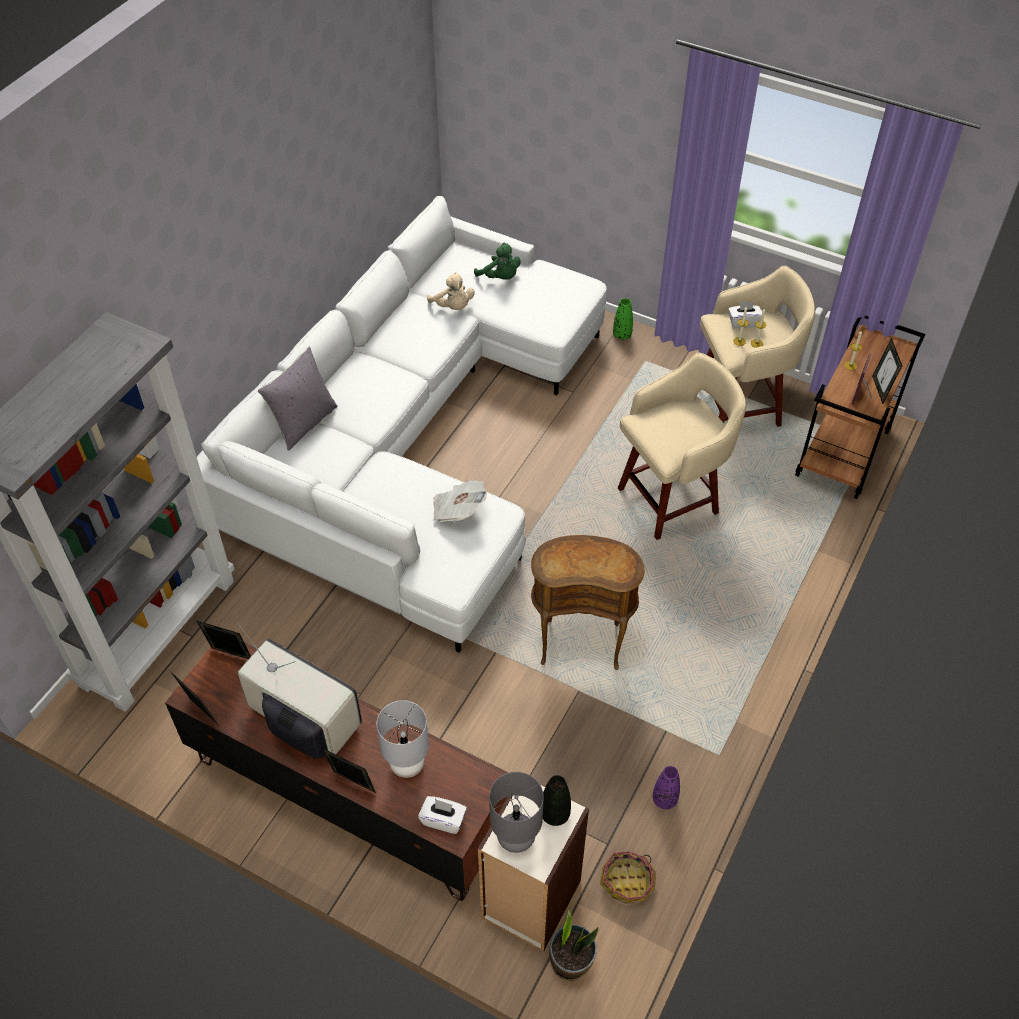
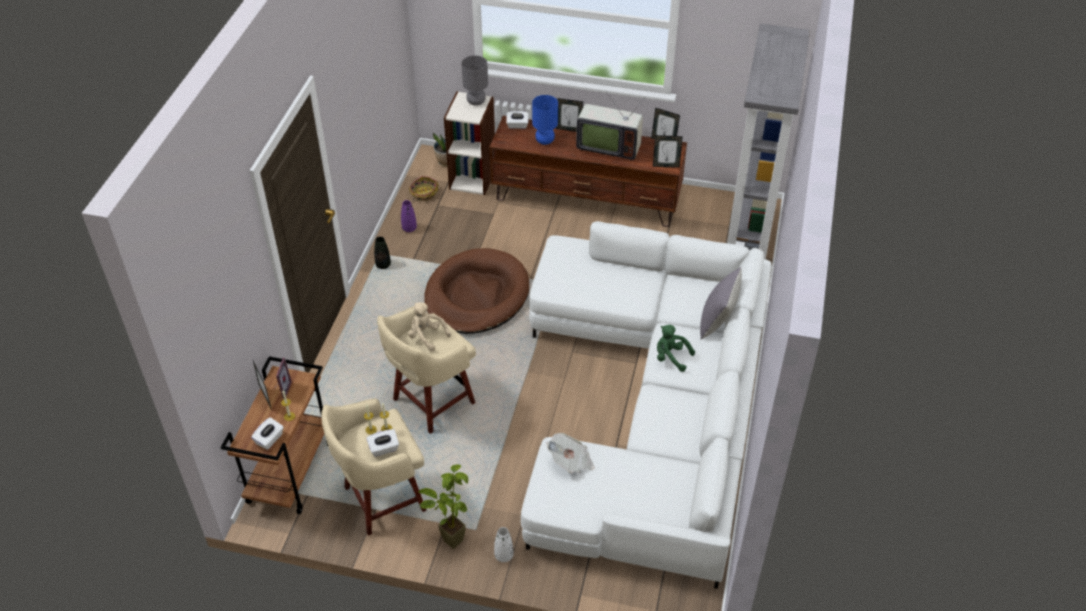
camera: 165 degrees right, 5 degrees down
(407, 764) = (545, 141): grey table lamp -> blue table lamp
(453, 307) = (654, 451): beige plush toy -> beige plush toy (426, 336)
(458, 510) = (575, 284): newspaper -> newspaper (571, 462)
(500, 277) = (625, 494): green plush toy -> green plush toy (671, 357)
(555, 814) = (459, 113): black vase -> black vase (383, 265)
(581, 641) = (476, 295): brown side table -> brown dog bed
(622, 335) = (504, 556): green vase -> white vase
(672, 361) = (450, 535): none -> potted plant
(871, 346) = (269, 439): none -> white tissue box

